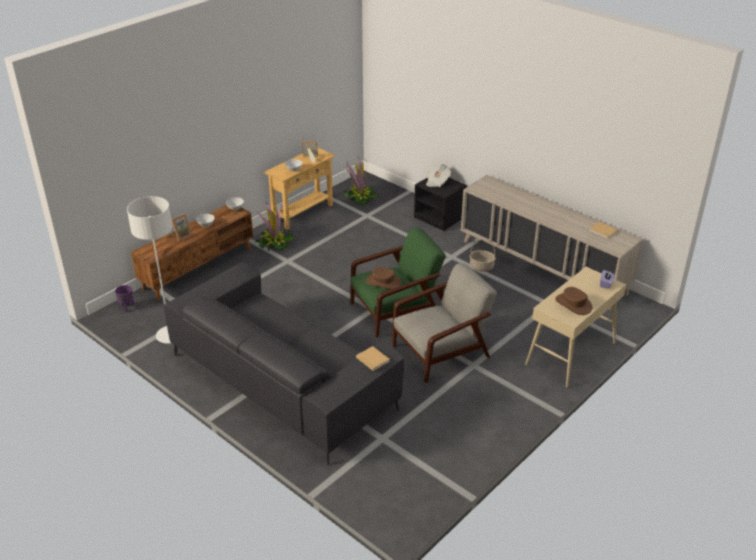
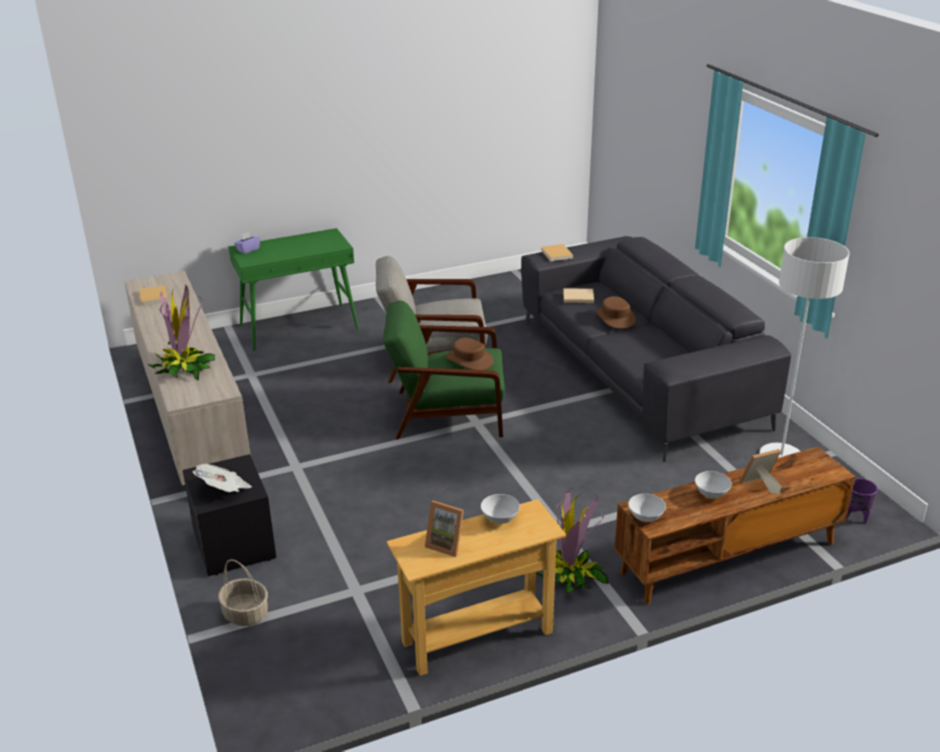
camera: 155 degrees left, 5 degrees down
(342, 356) = (577, 297): none -> beige book
(360, 197) = (330, 646): potted plant -> potted plant (183, 368)
(481, 267) = (272, 440): basket -> basket (245, 614)
(570, 354) = (299, 326): beige console table -> green console table
(573, 304) = (308, 242): brown hat -> brown hat (615, 318)

